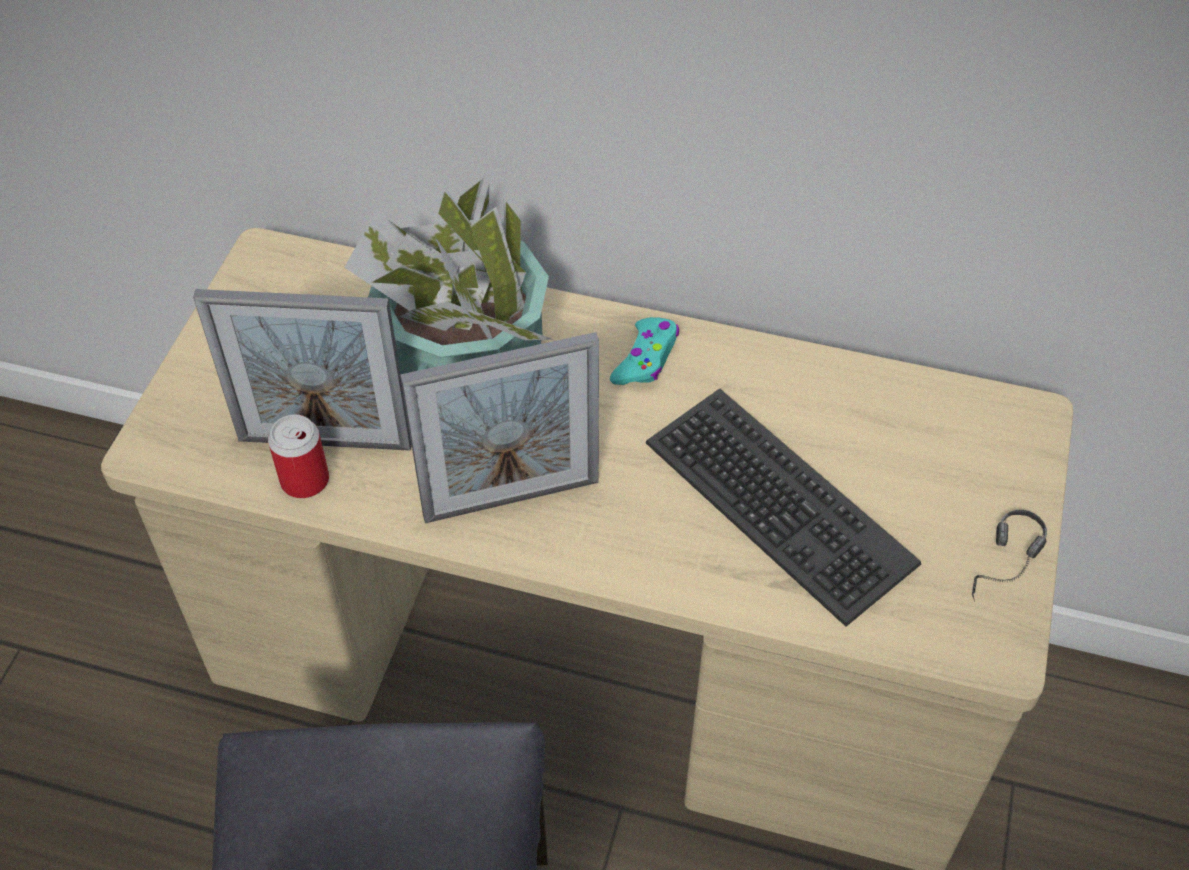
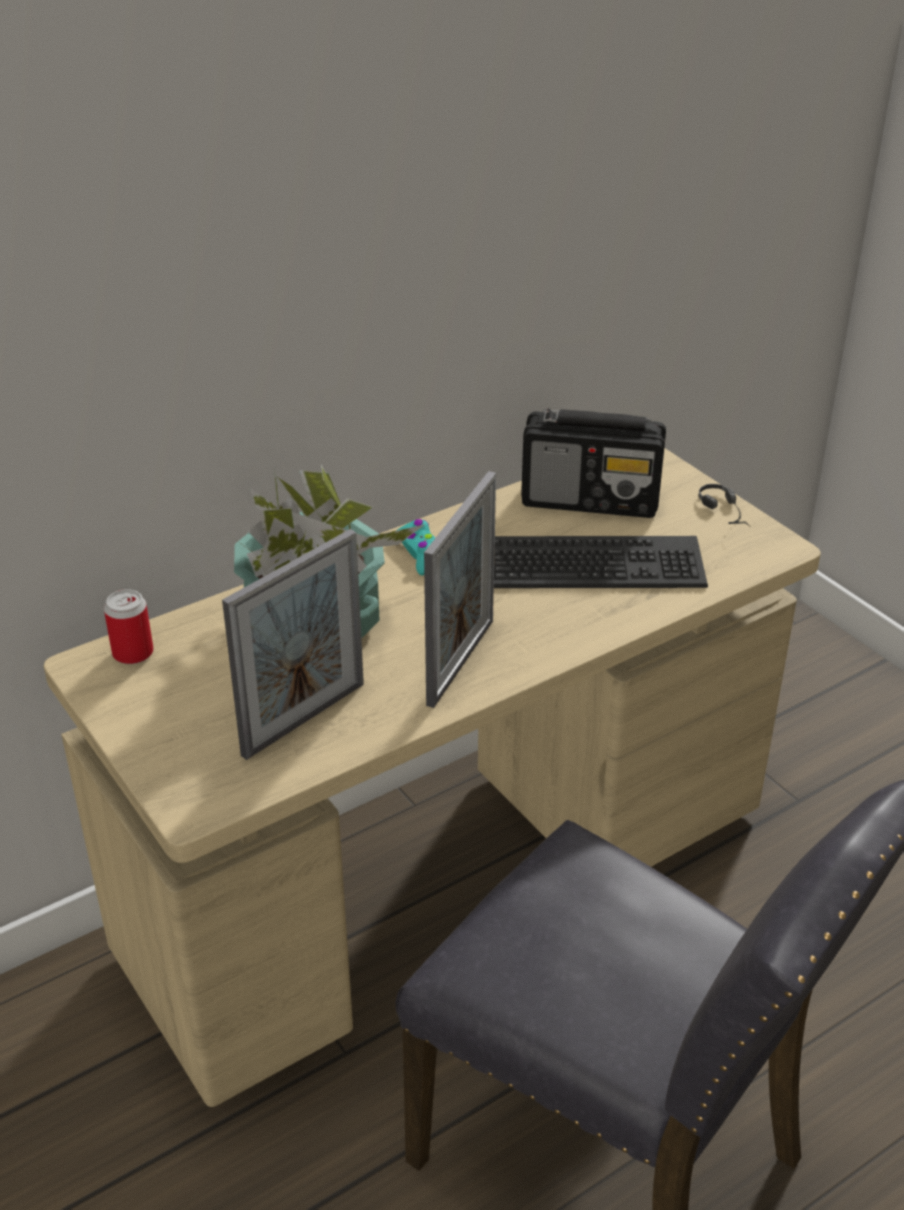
camera: 50 degrees left, 15 degrees down
(305, 480) = (325, 744): can -> can (133, 653)
(890, 431) = (591, 501): none -> radio

